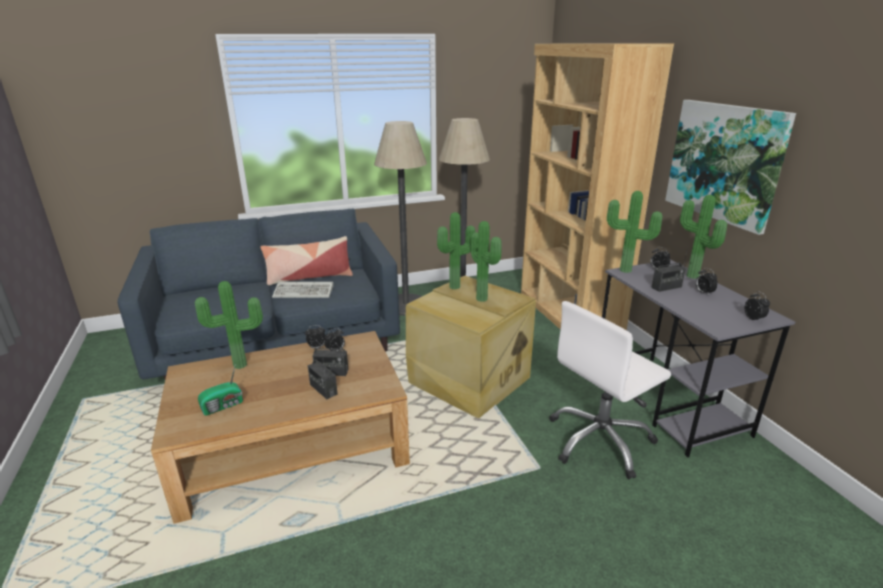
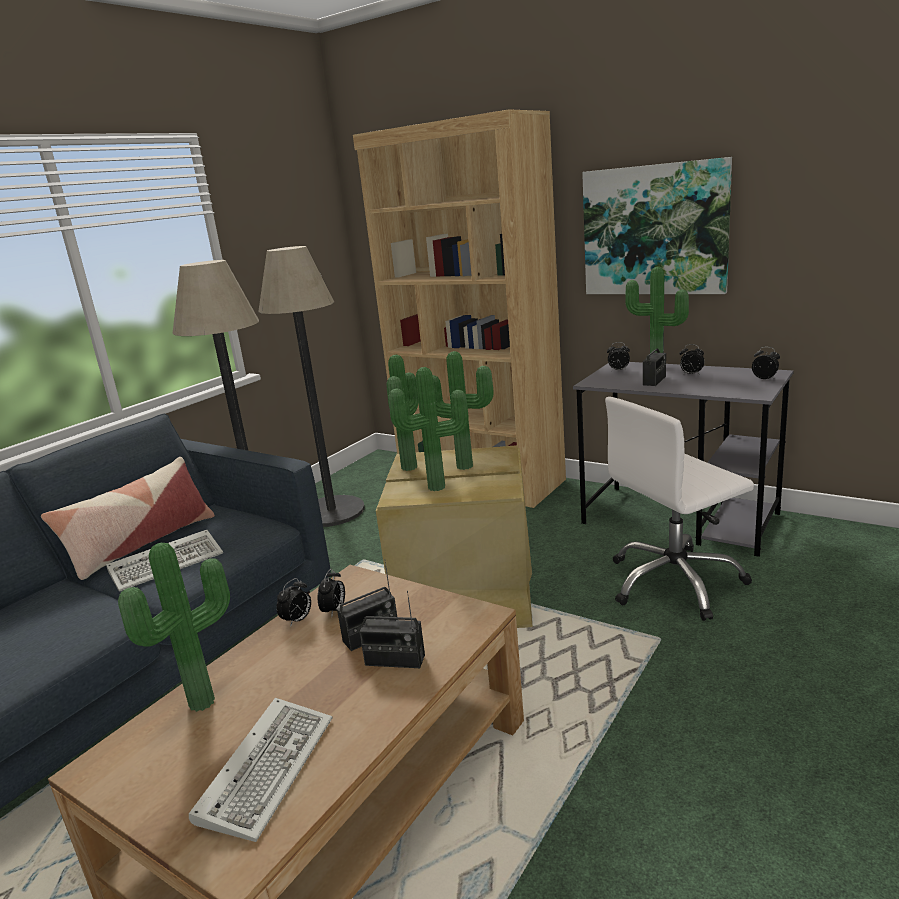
camera: 35 degrees left, 5 degrees down
(224, 406) = (268, 767): radio -> keyboard
(600, 441) = (675, 582): white office chair -> white office chair turned 45 degrees clockwise
(625, 271) = (594, 381): potted plant -> potted plant (438, 488)

